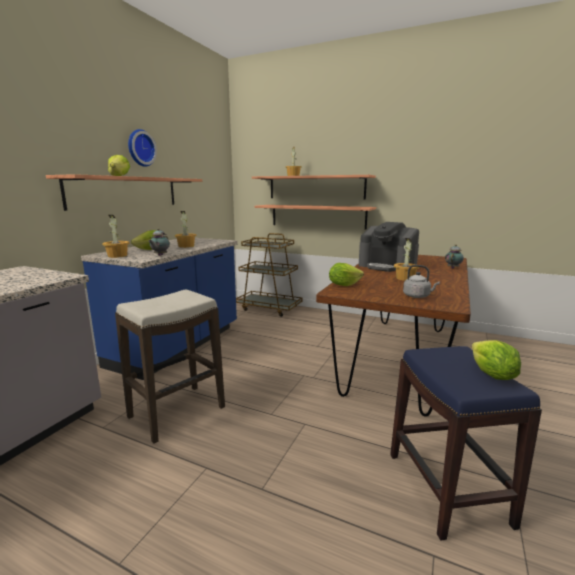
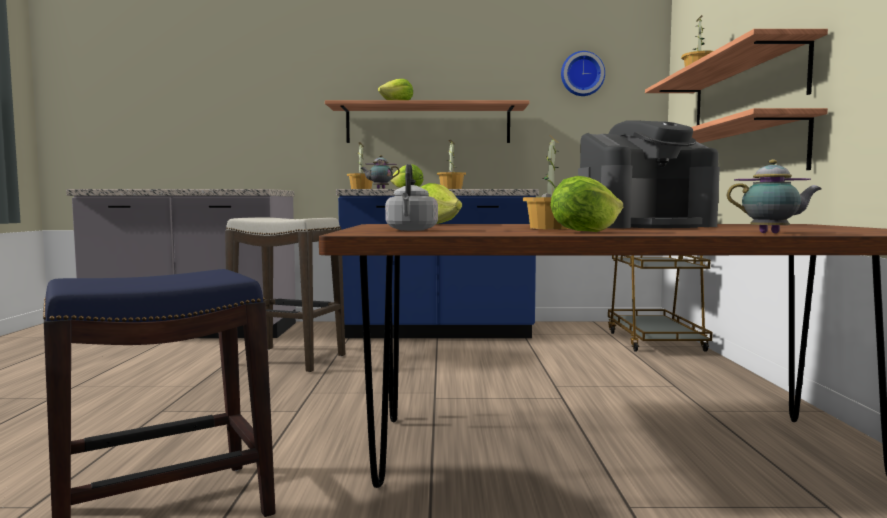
camera: 65 degrees right, 10 degrees down
(140, 148) = (458, 70): wall clock -> wall clock (582, 74)
(387, 266) = (644, 226): coffee machine -> coffee machine turned 120 degrees counterclockwise
(491, 375) = (125, 283): lettuce -> lettuce (584, 231)

